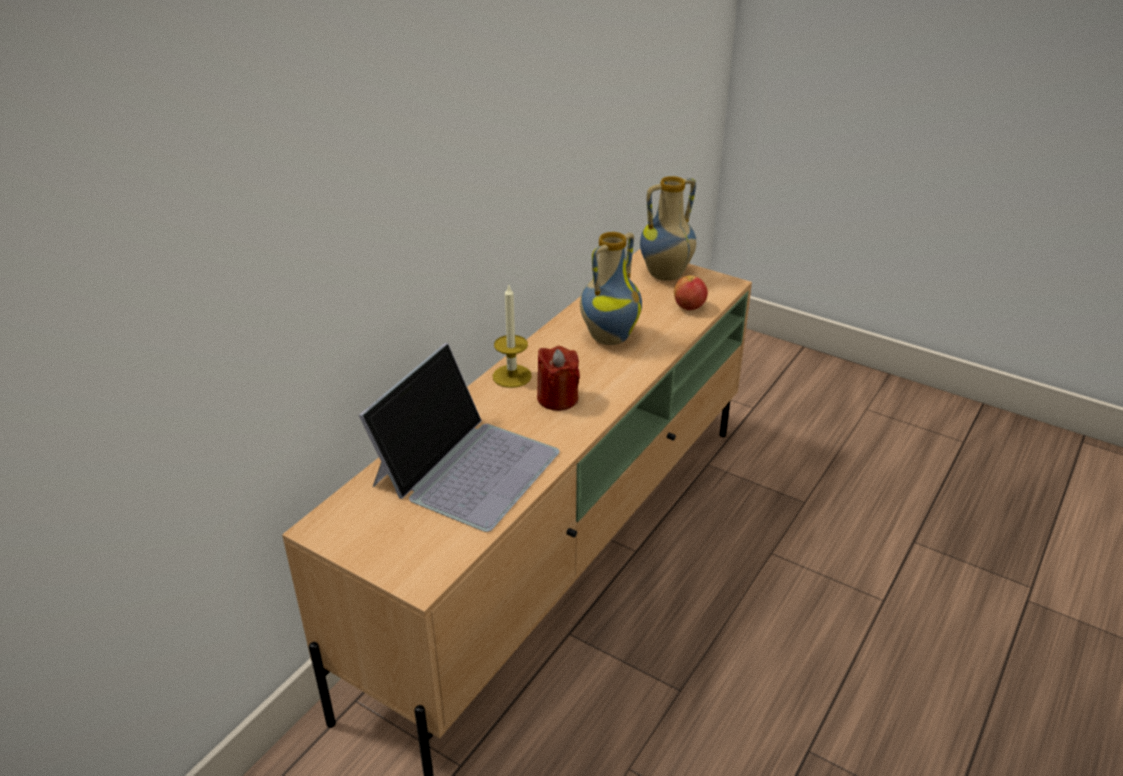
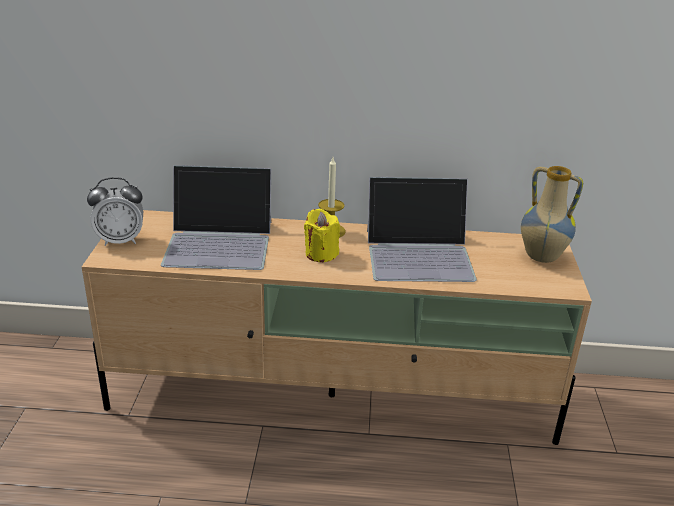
camera: 60 degrees right, 5 degrees down
(383, 555) = (120, 240): none -> alarm clock
(557, 398) = (321, 254): red candle -> yellow candle
(608, 337) = (419, 254): vase -> laptop
(689, 307) = (506, 278): apple -> none

